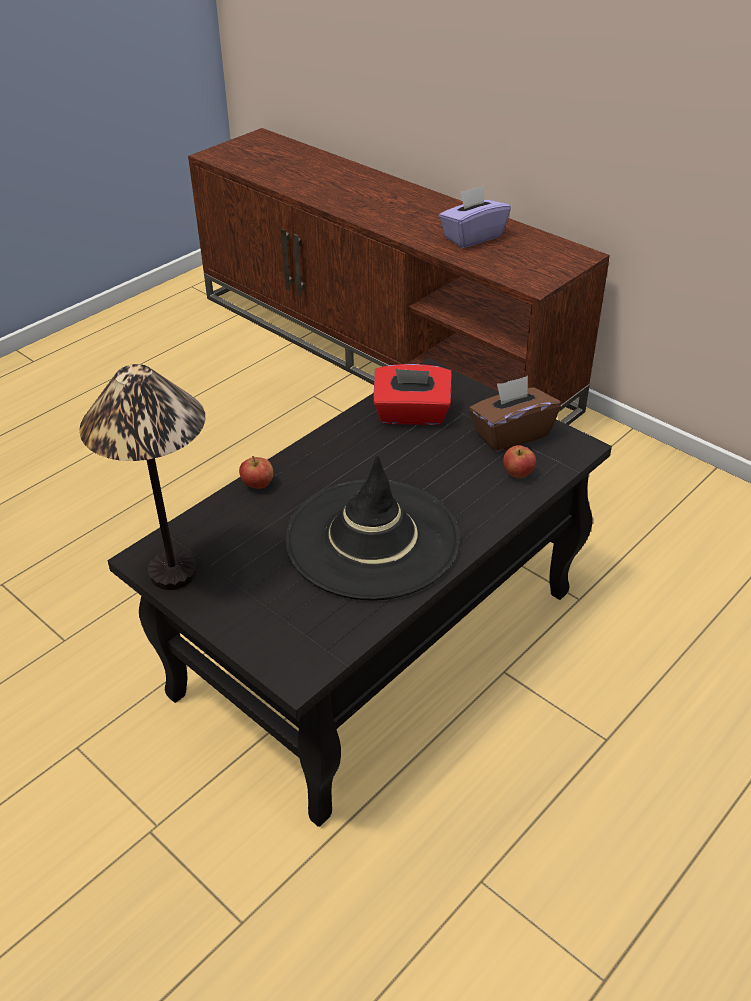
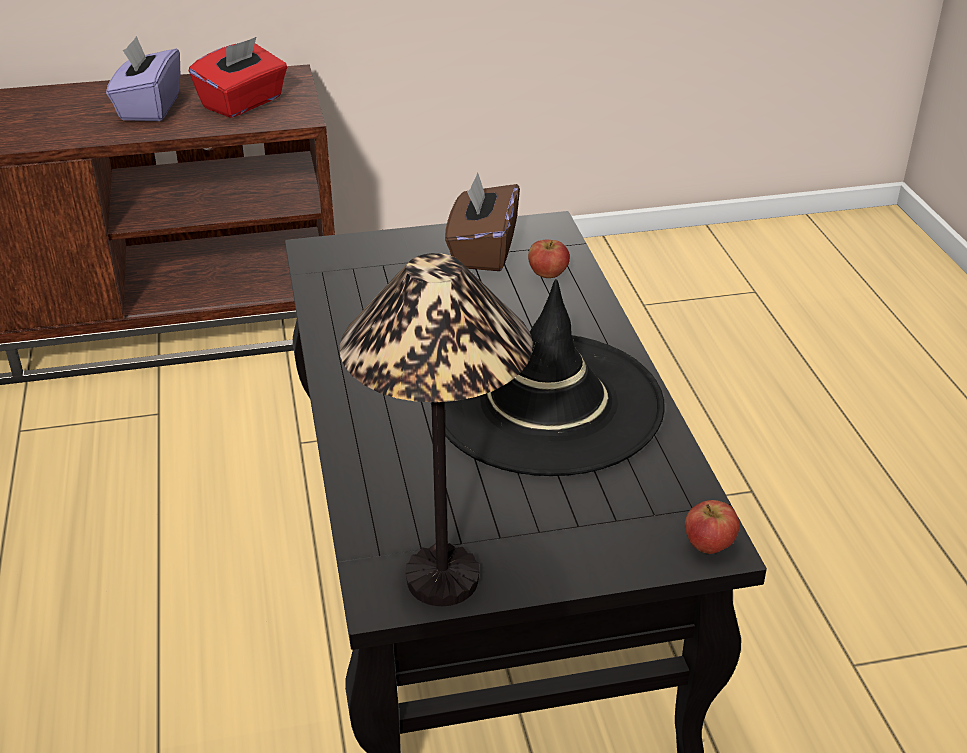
camera: 55 degrees left, 5 degrees down
(258, 485) = (355, 446): apple -> apple (709, 546)
(411, 415) = (371, 291): red tissue box -> red tissue box (243, 103)

